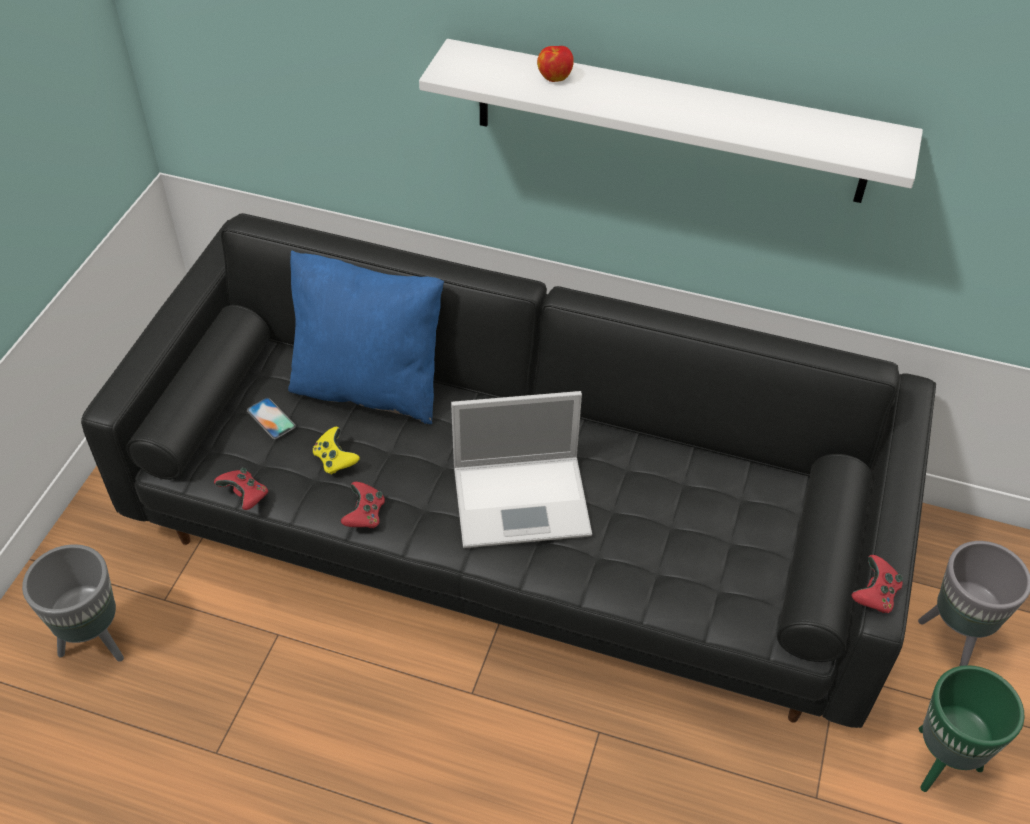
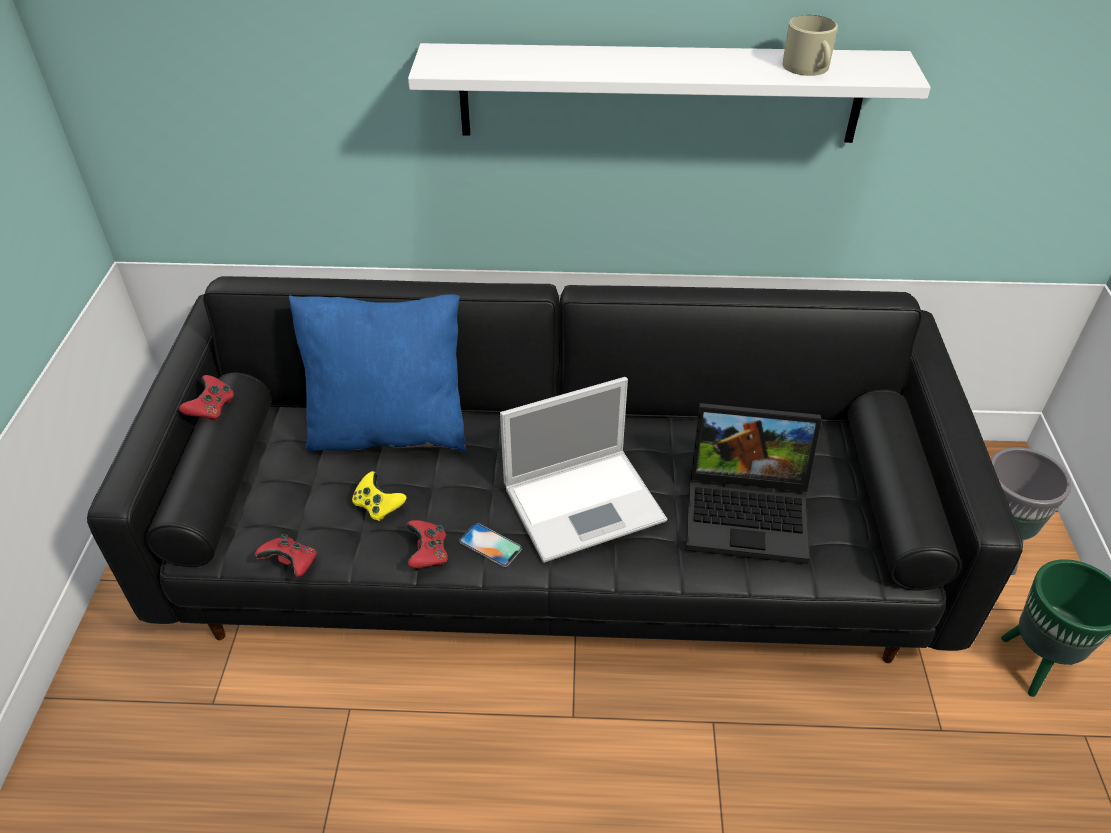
camera: 15 degrees left, 5 degrees down
(96, 642) = (145, 770): grey planter -> none
(271, 418) = (296, 480): phone -> phone (490, 545)
(554, 77) = (545, 58): apple -> none
(675, 545) = (749, 511): none -> laptop
(803, 134) = (808, 68): none -> beige mug
(874, 595) = (977, 506): red game controller -> red game controller (212, 409)

